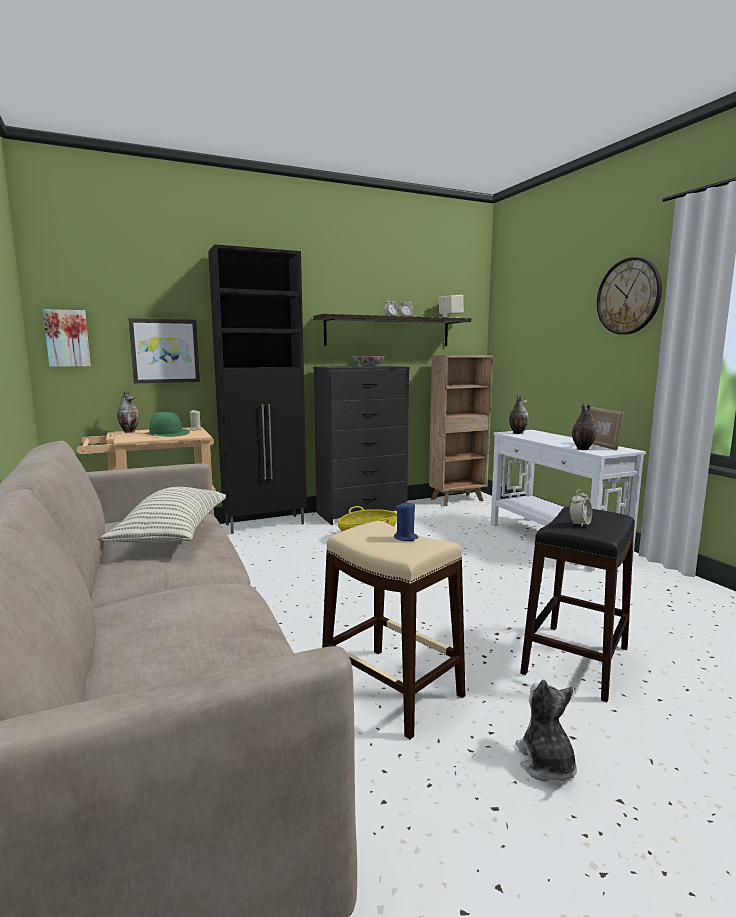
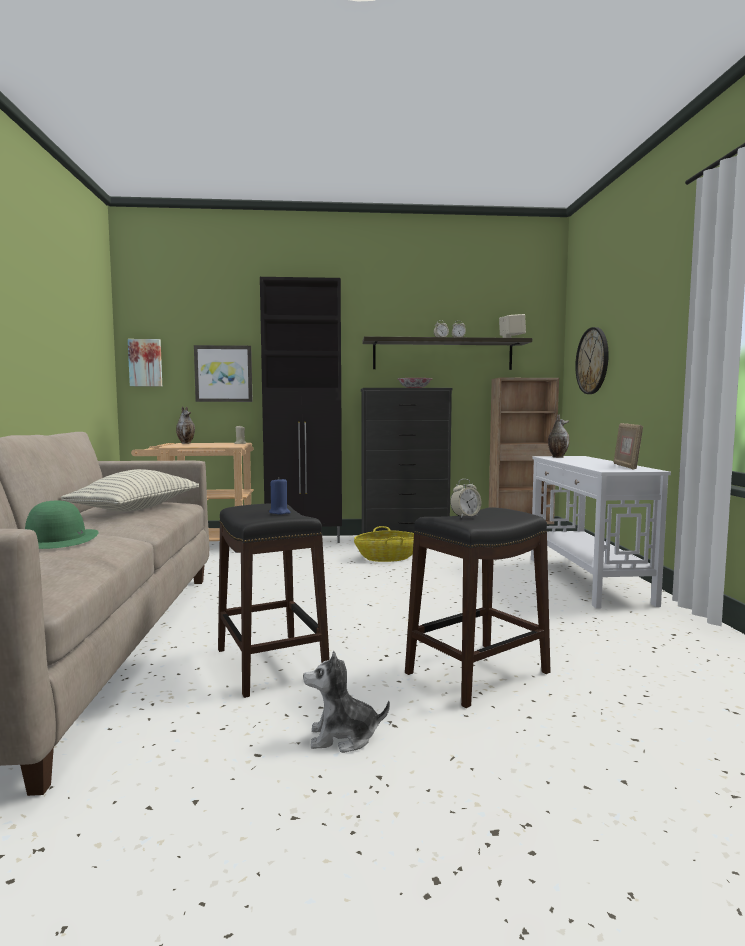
camera: 20 degrees right, 5 degrees down
(166, 433) = (210, 444): green hat -> green hat (56, 539)
(391, 690) = (270, 664): beige stool -> black stool
(546, 763) = (343, 737): plush toy -> plush toy turned 105 degrees counterclockwise
(582, 449) = (594, 467): vase -> none
(628, 296) = (670, 297): wall clock -> wall clock (592, 361)

